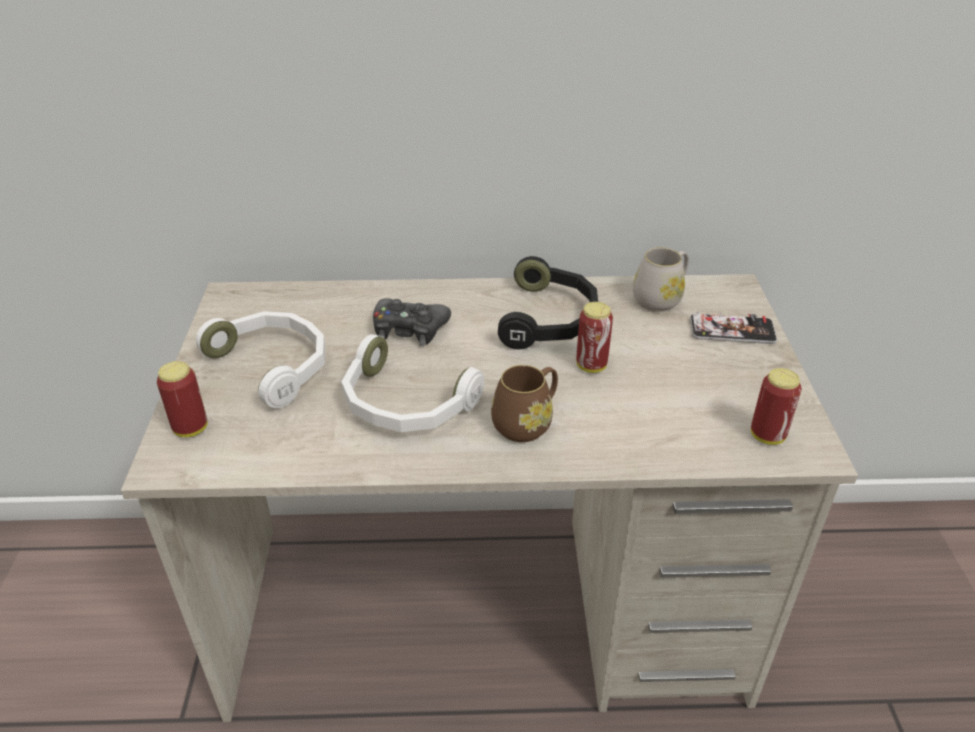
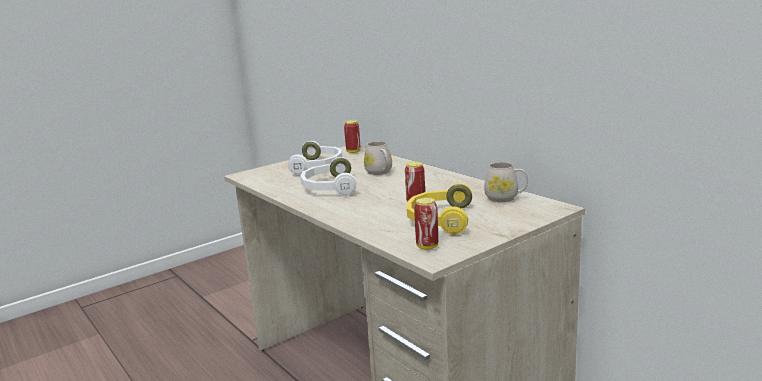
camera: 55 degrees right, 20 degrees down
(191, 428) = (265, 171): can -> can (353, 152)
(409, 329) = (380, 172): black game controller -> white mug
(527, 422) = (352, 206): brown mug -> none
(550, 319) = (437, 187): black headphones -> none
(679, 380) = (439, 219): none -> yellow headphones
(732, 330) = (510, 217): phone -> none

